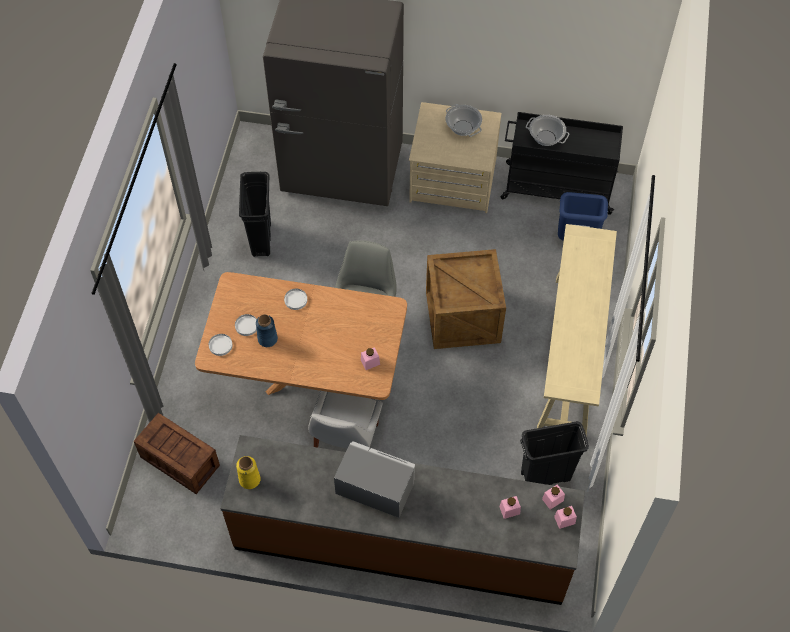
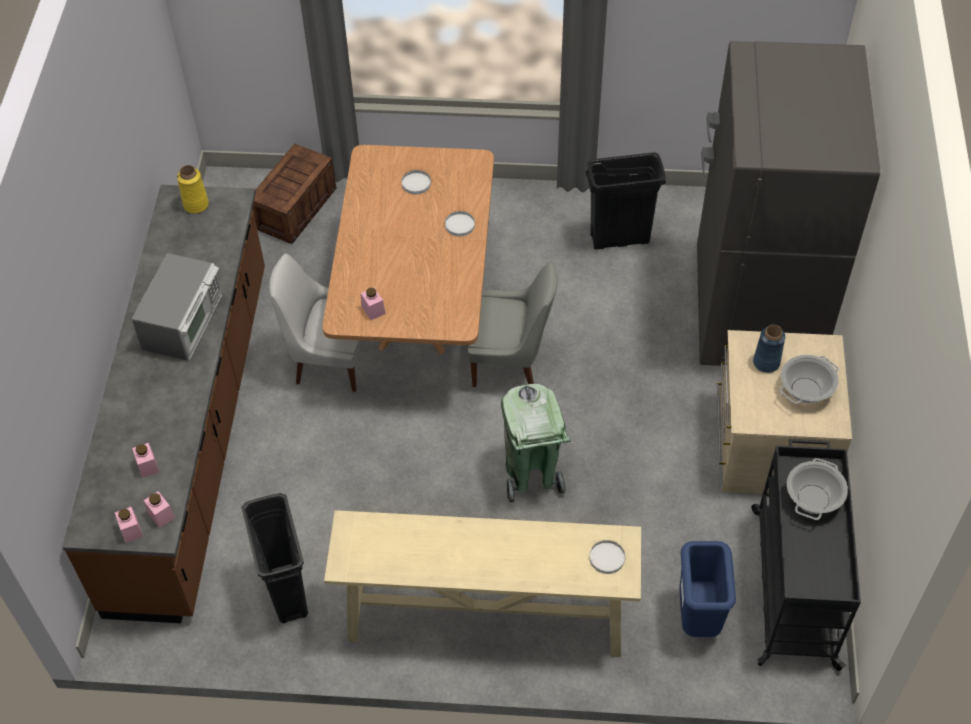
camera: 85 degrees right, 5 degrees down
(220, 345) = (386, 164): white plate -> white plate (607, 558)
(267, 339) = (399, 205): blue vase -> blue vase (766, 362)
(464, 318) = (531, 476): crate -> green trash can

